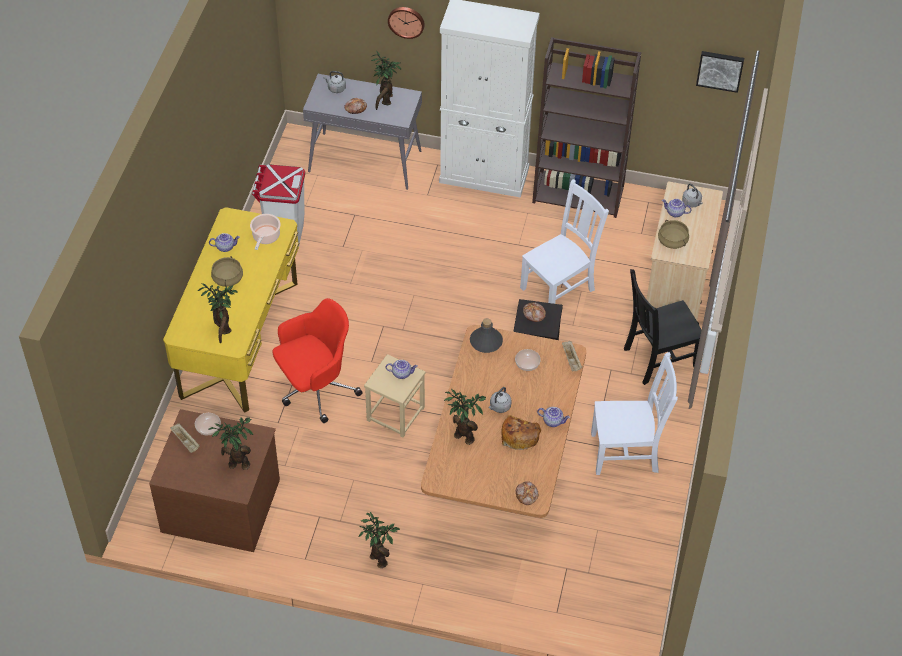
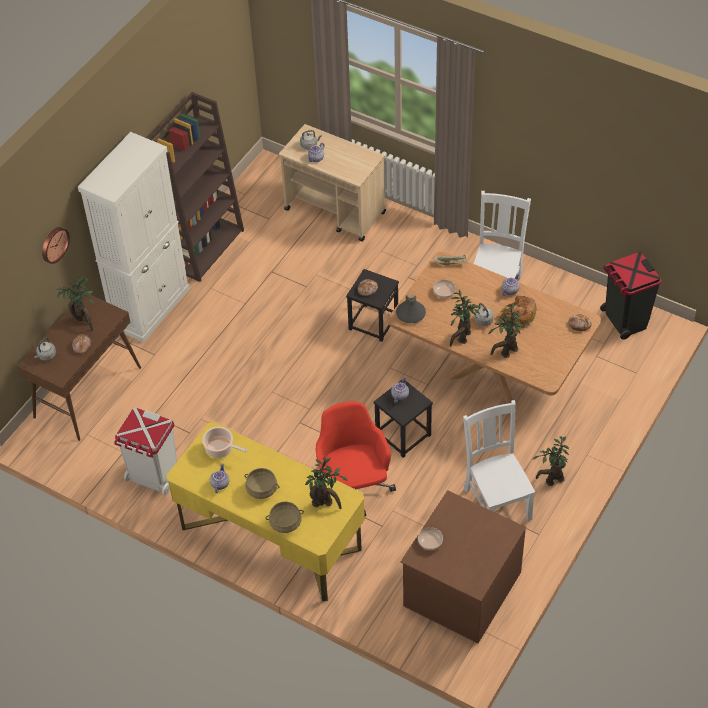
camera: 70 degrees left, 0 degrees up
(186, 442) = (441, 562): beige tray -> none
(236, 463) = (478, 526): potted plant -> potted plant (462, 338)
(365, 161) = (88, 392): grey console table -> brown console table
(395, 413) = (402, 435): beige stool -> black stool
(559, 288) = (306, 288): white chair -> white chair (496, 502)
(631, 587) = (625, 321): none -> black trash can
(658, 359) = (408, 244): black chair -> none
(672, 241) = (346, 168): beige cooking pot -> beige cooking pot (285, 522)
(720, 70) = (229, 55): picture -> none

